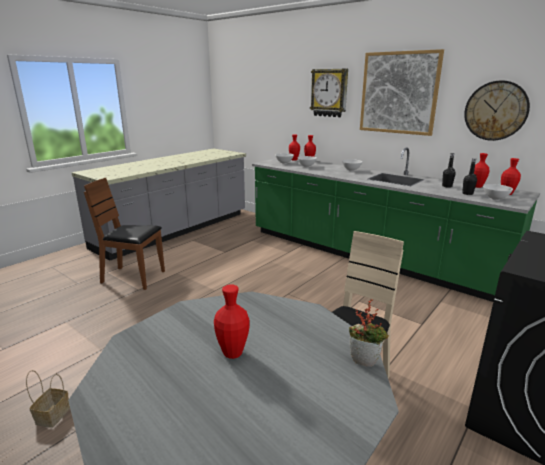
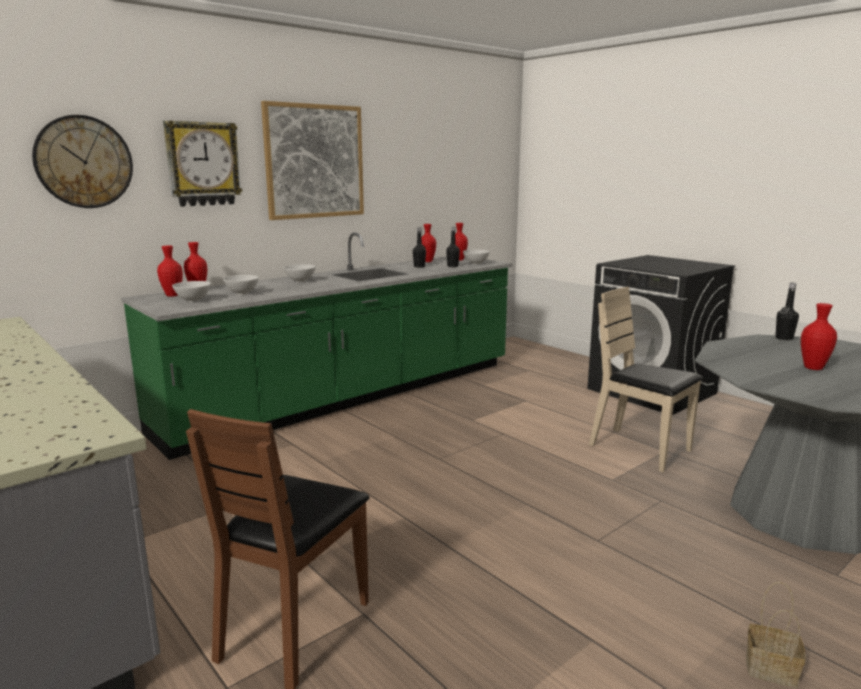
camera: 80 degrees left, 5 degrees down
(365, 360) = (784, 338): potted plant -> black bottle
(496, 111) = (413, 178): wall clock -> wall clock (84, 162)

